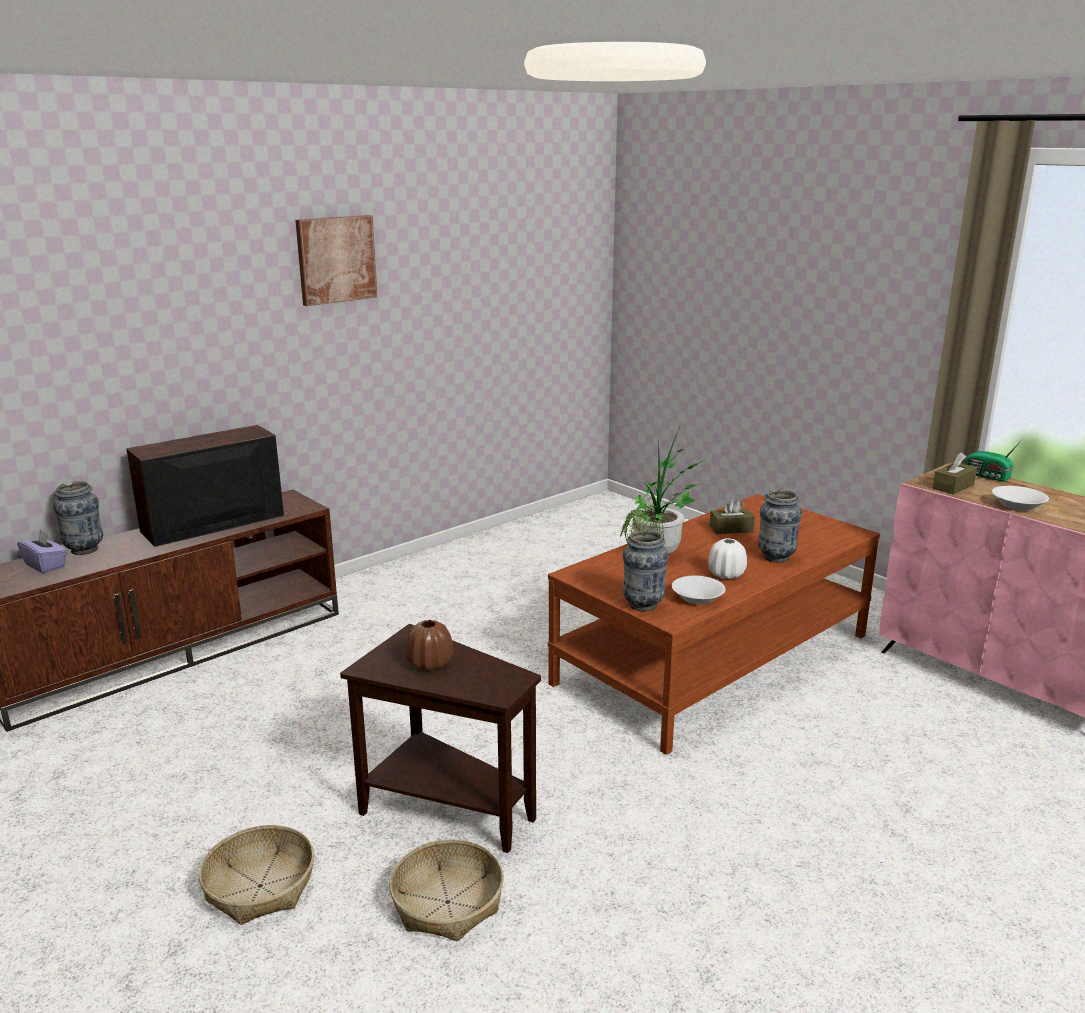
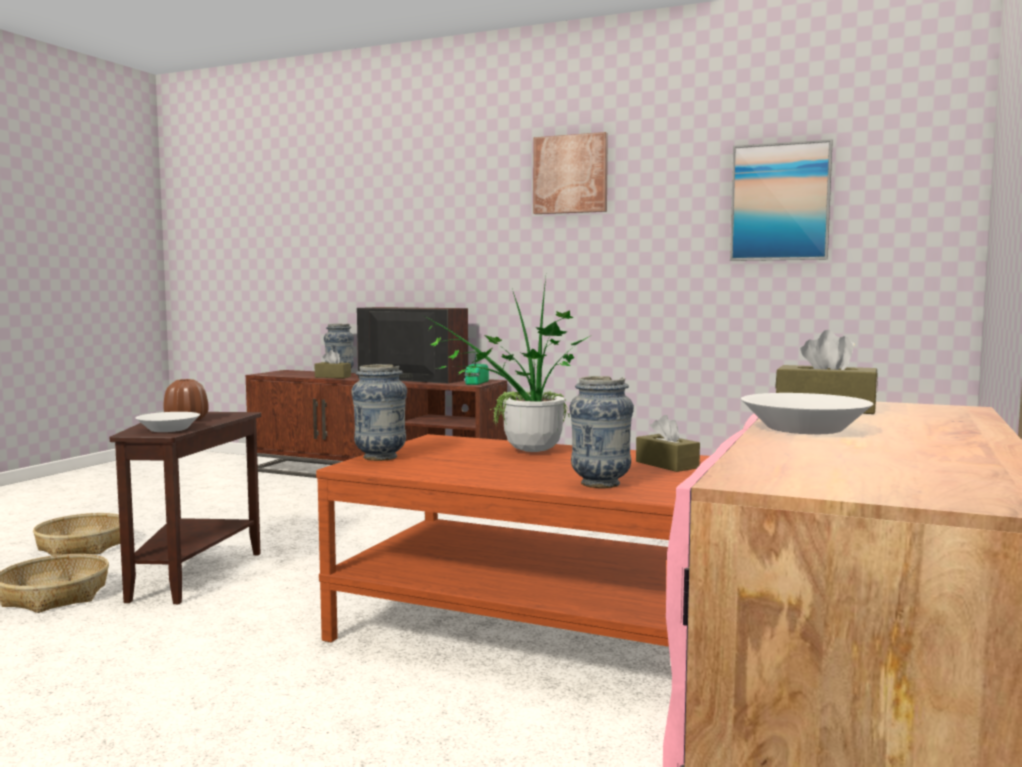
camera: 65 degrees right, 15 degrees down
(46, 565) = (309, 373): purple tissue box -> none
(115, 557) = (333, 377): none -> brown tissue box
(505, 277) = (780, 202): none -> picture
(698, 597) = (422, 469): white bowl -> white bowl (169, 429)
(726, 574) = (508, 472): white vase -> none
(987, 476) = (963, 418): radio -> radio (475, 383)

